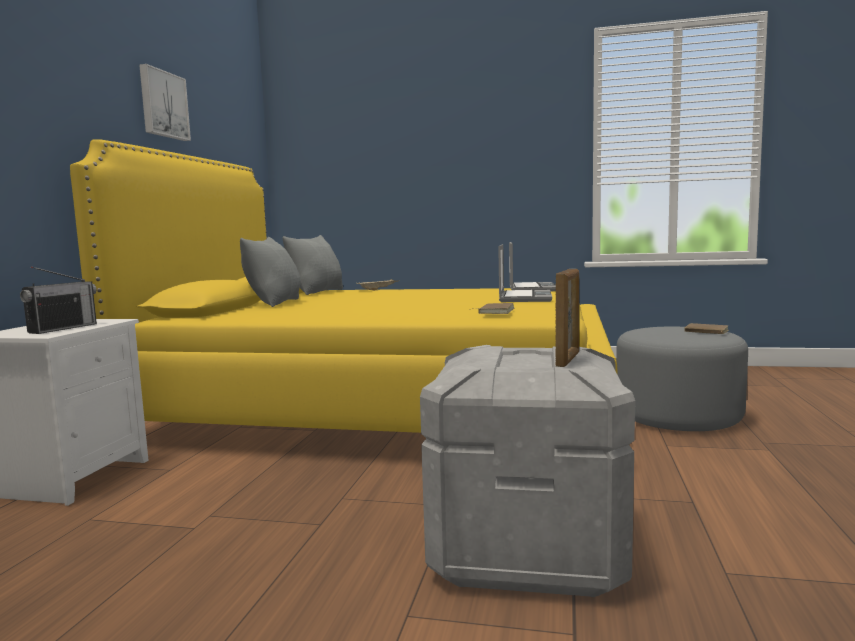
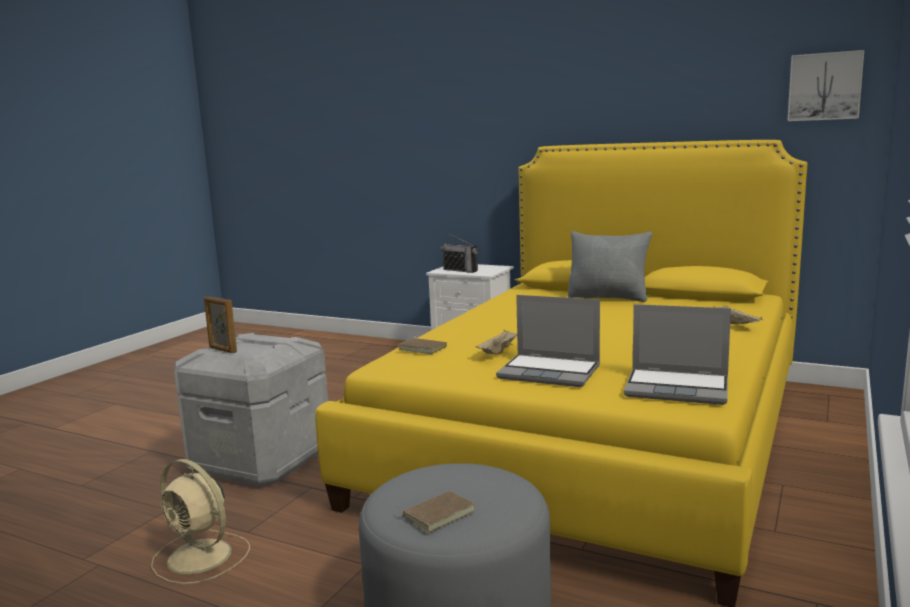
camera: 105 degrees right, 5 degrees up
(163, 104) = (652, 94): picture -> picture (824, 86)
(317, 292) = (720, 305): grey pillow -> none
(486, 302) = (499, 351): none -> beige tray
(763, 510) = (201, 557): none -> beige fan

